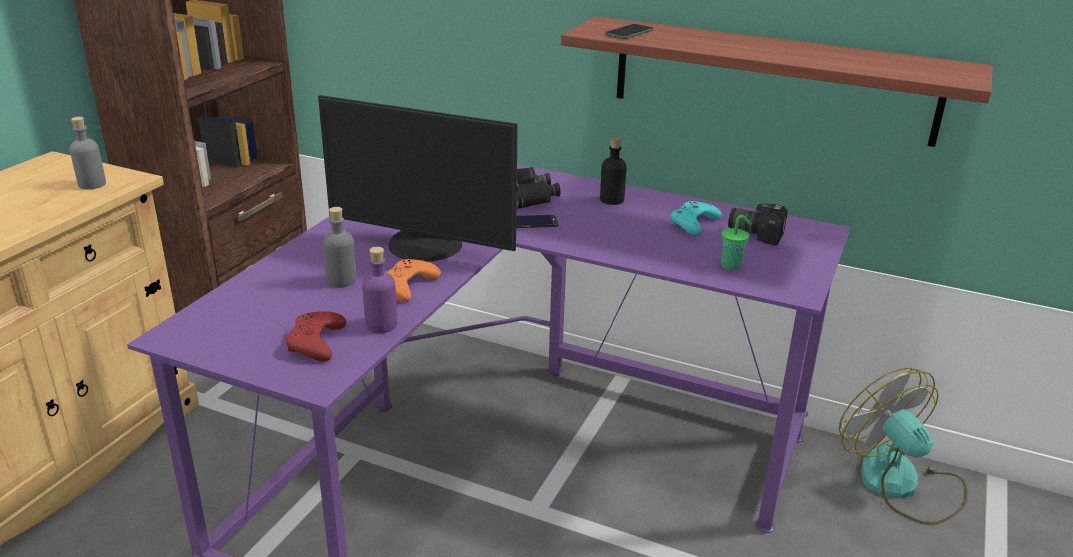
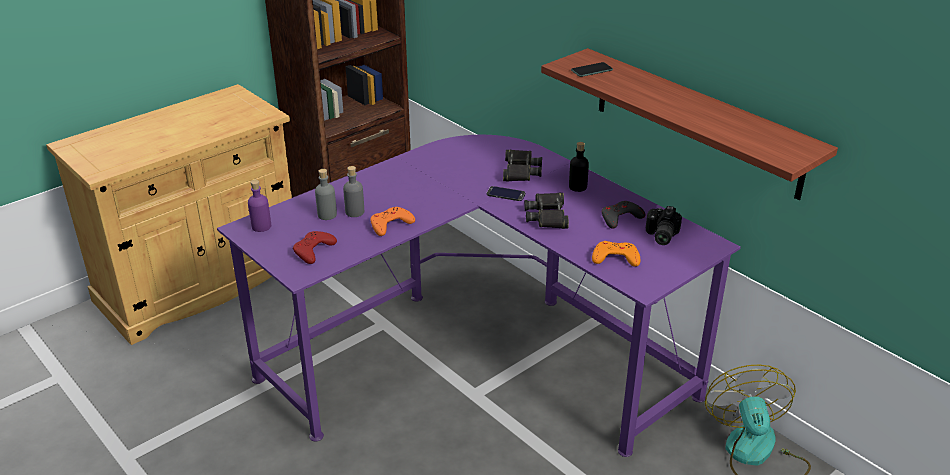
camera: 25 degrees right, 5 degrees up
(92, 184) = (246, 115): grey bottle -> grey bottle (327, 215)
(381, 325) = (357, 248): purple bottle -> purple bottle (261, 226)
(423, 247) = (420, 198): monitor -> none
(606, 236) = (547, 216): none -> black binoculars
(693, 223) = (620, 218): turquoise game controller -> grey game controller
(732, 266) = (615, 258): green cup -> orange game controller
(756, 232) = (660, 235): camera -> camera turned 120 degrees counterclockwise

